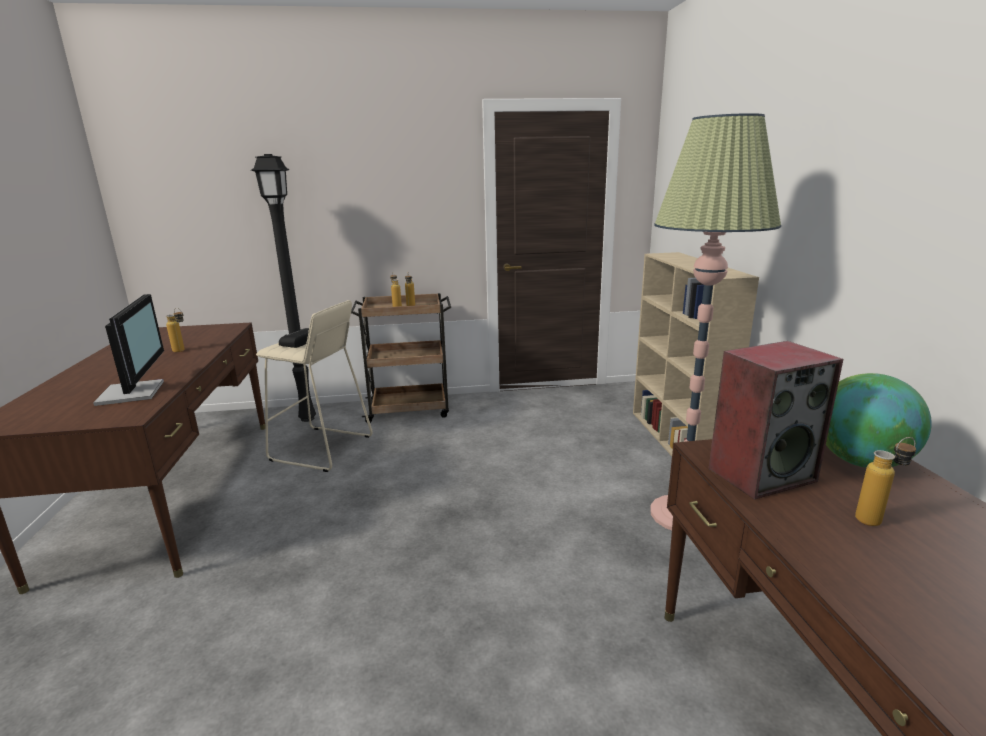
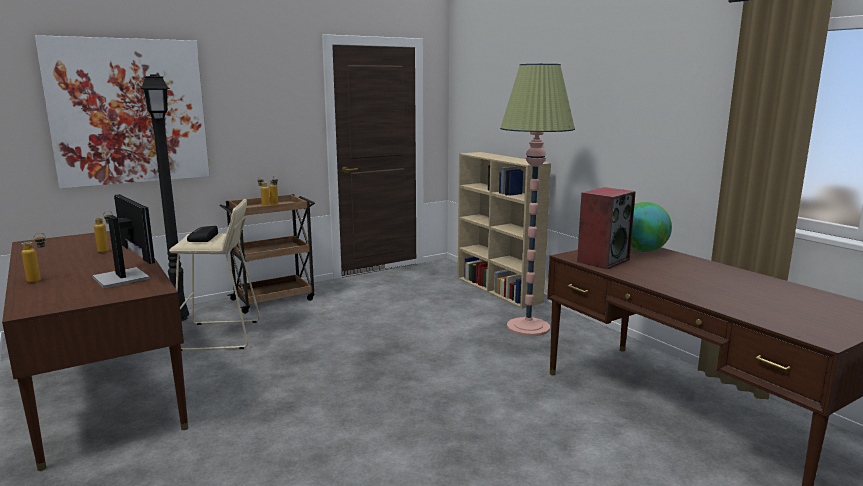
camera: 25 degrees left, 5 degrees down
(261, 196) = (129, 112): none -> picture
(876, 519) = (661, 268): bottle -> bottle (39, 280)

